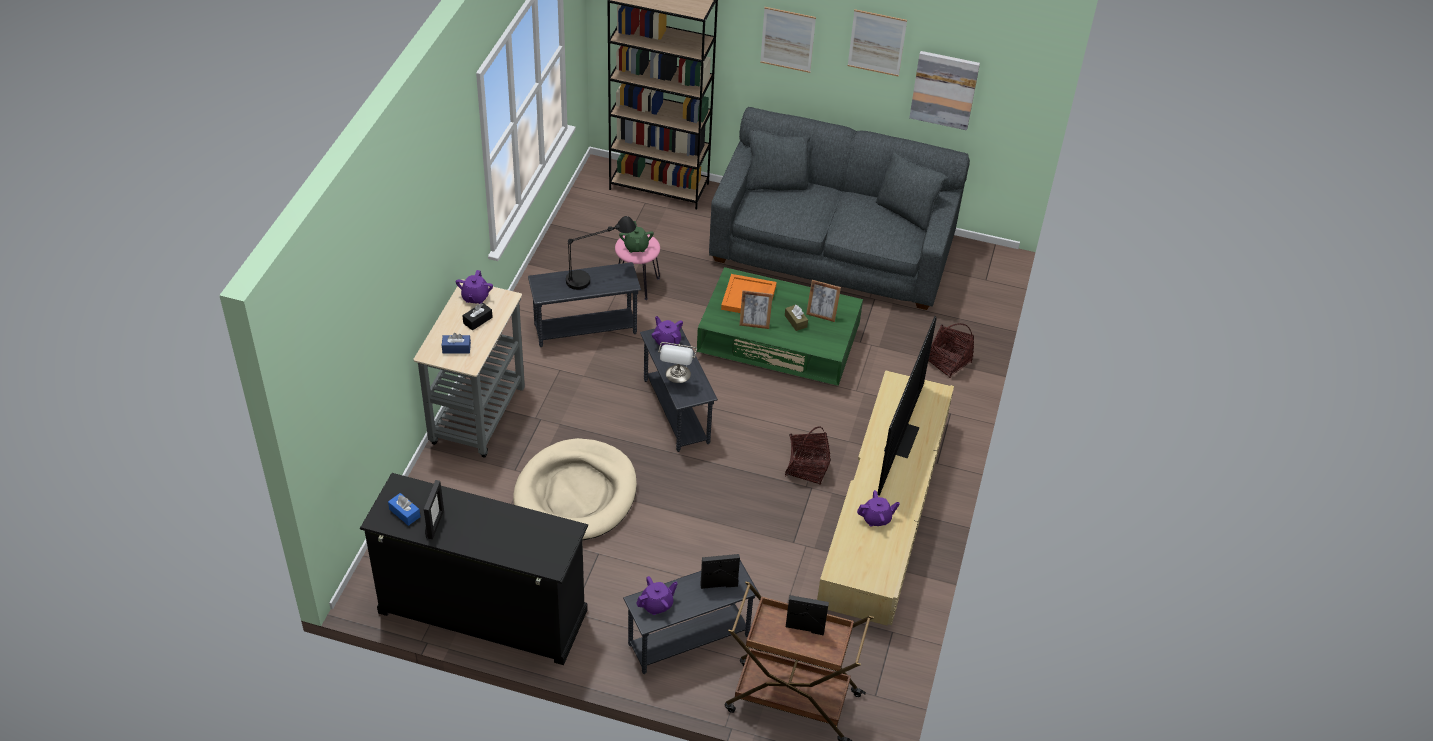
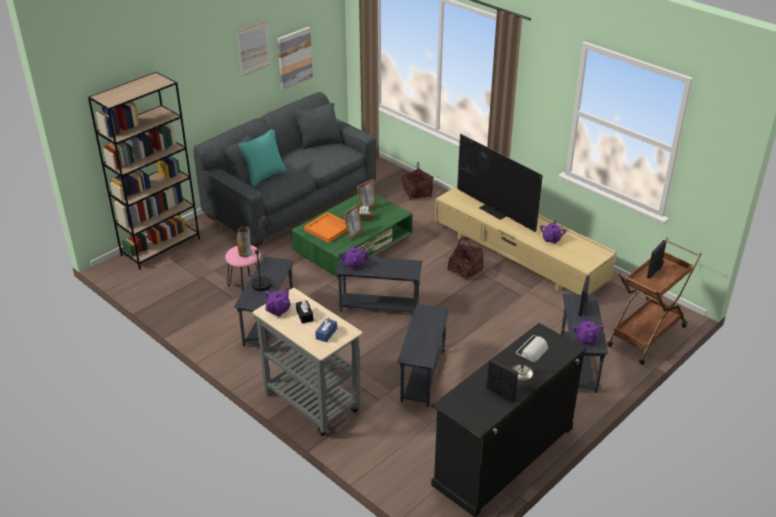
camera: 60 degrees left, 10 degrees down
(404, 513) = (480, 407): blue tissue box -> none
(475, 297) = (278, 310): purple teapot -> purple teapot turned 90 degrees counterclockwise
(576, 494) = (422, 376): beige dog bed -> grey side table
(636, 246) = (245, 253): green teapot -> vase
(677, 377) = (391, 270): white table lamp -> white table lamp (526, 374)
(785, 195) = (264, 176): none -> turquoise pillow
(787, 39) = (203, 79): picture -> none

